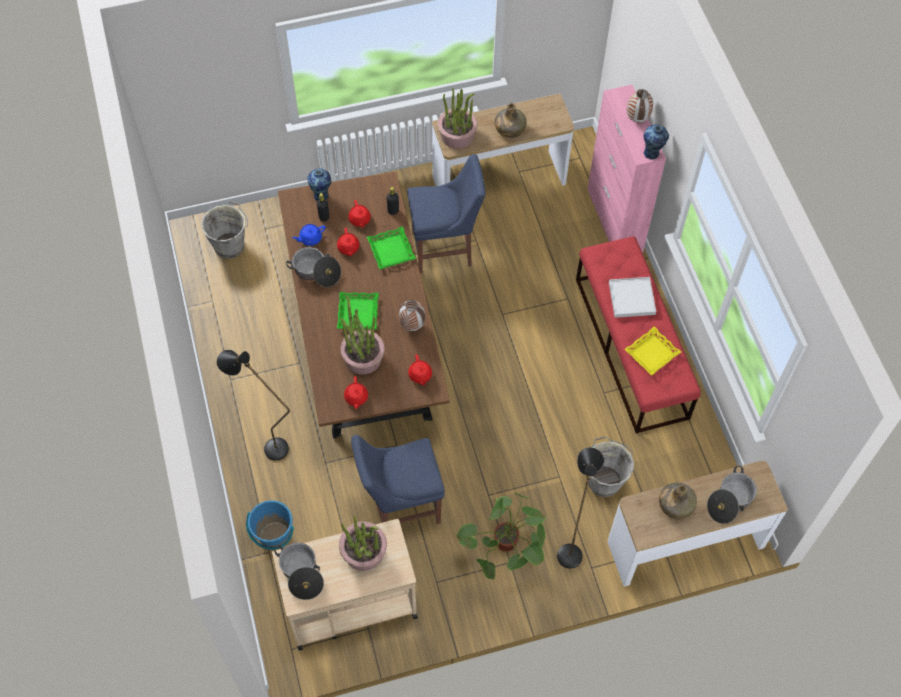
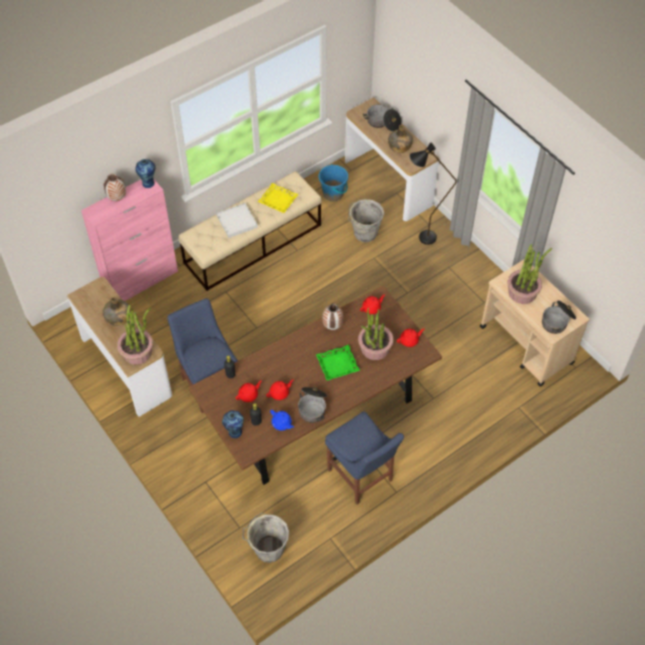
camera: 110 degrees left, 5 degrees down
(267, 446) = (439, 441): black floor lamp -> none
(274, 536) = (505, 409): blue bucket -> blue bucket (333, 194)
(391, 250) = (270, 363): green tray -> none
(400, 506) = (442, 340): blue chair -> blue chair (361, 477)
(506, 552) = (443, 271): potted plant -> none
(631, 348) = (253, 244): red bench -> beige bench

